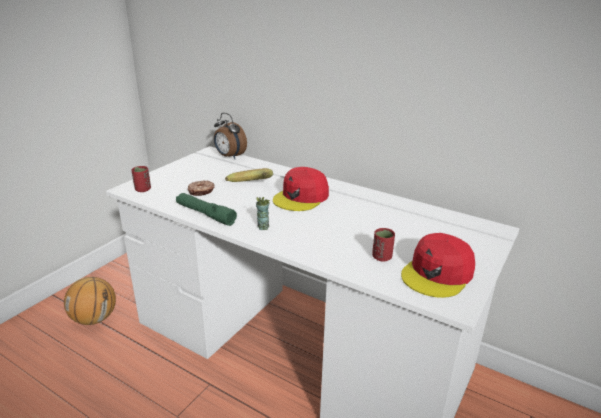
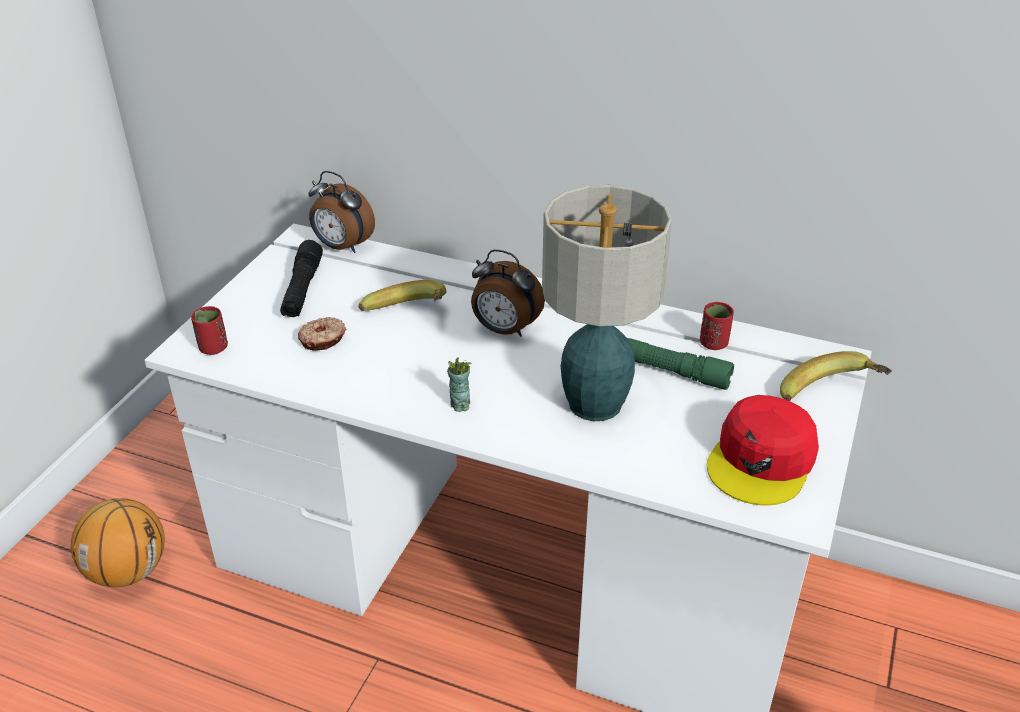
camera: 10 degrees left, 10 degrees up
(201, 171) = (302, 289): none -> black flashlight
(205, 214) = (350, 391): green flashlight -> green flashlight (669, 371)
(301, 197) = (504, 330): red cap -> alarm clock
(342, 234) = (596, 403): none -> table lamp
(382, 257) = (670, 441): red cup -> red cup (713, 343)
(489, 247) = (830, 398): none -> banana

